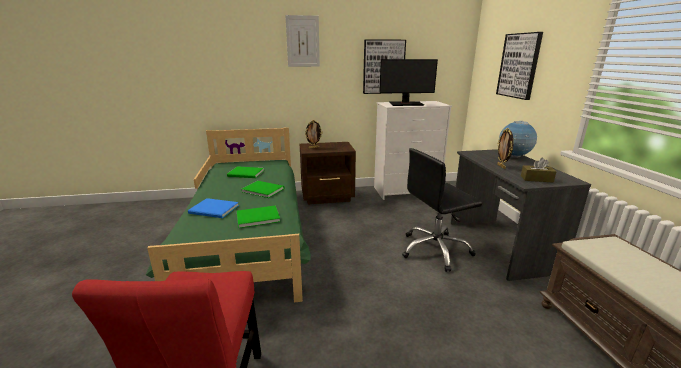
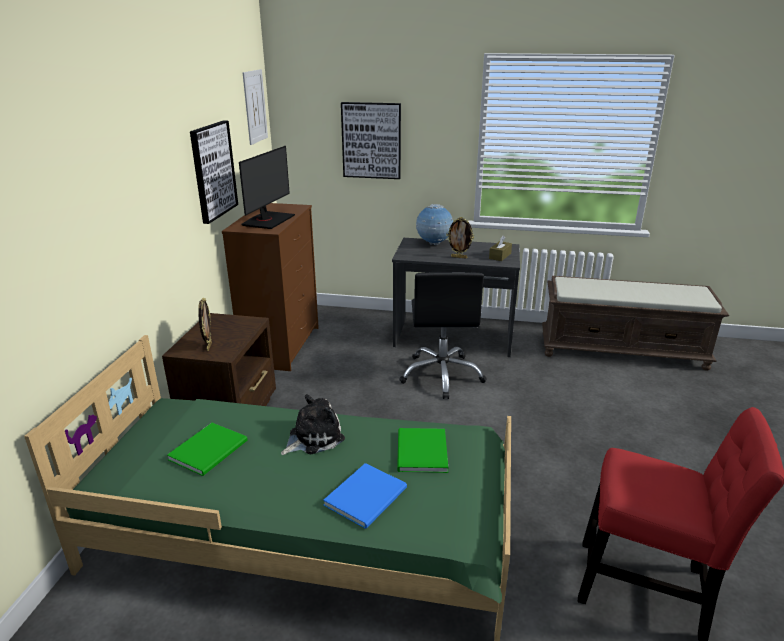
camera: 70 degrees left, 5 degrees up
(262, 189) = (313, 437): green book -> plush toy
(303, 41) = (126, 157): picture -> picture (255, 106)
(406, 191) = (281, 345): white dresser -> brown dresser

